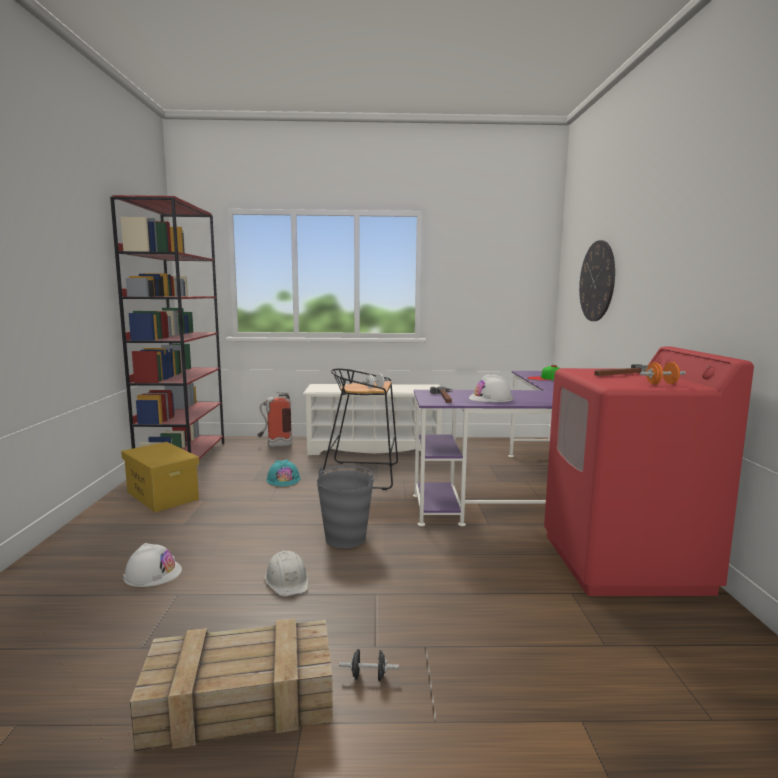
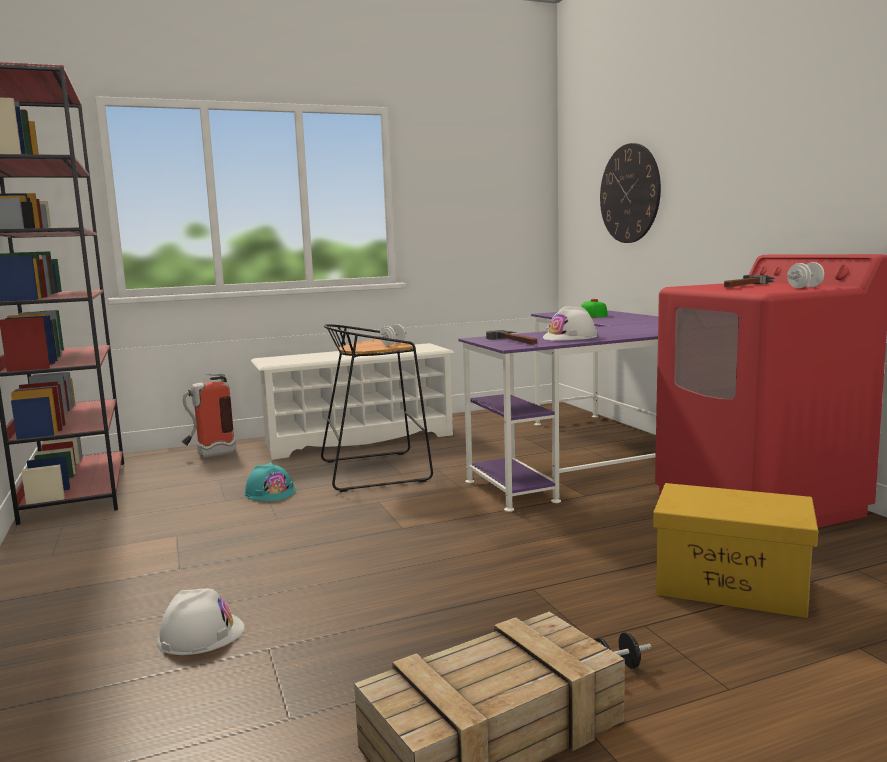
camera: 20 degrees left, 0 degrees up
(163, 496) = (100, 541): yellow storage box -> yellow storage box (732, 586)
(287, 580) = (407, 599): white hard hat -> none
(346, 538) = (432, 541): grey bucket -> none
(661, 384) = (805, 287): orange dumbbell -> white dumbbell

